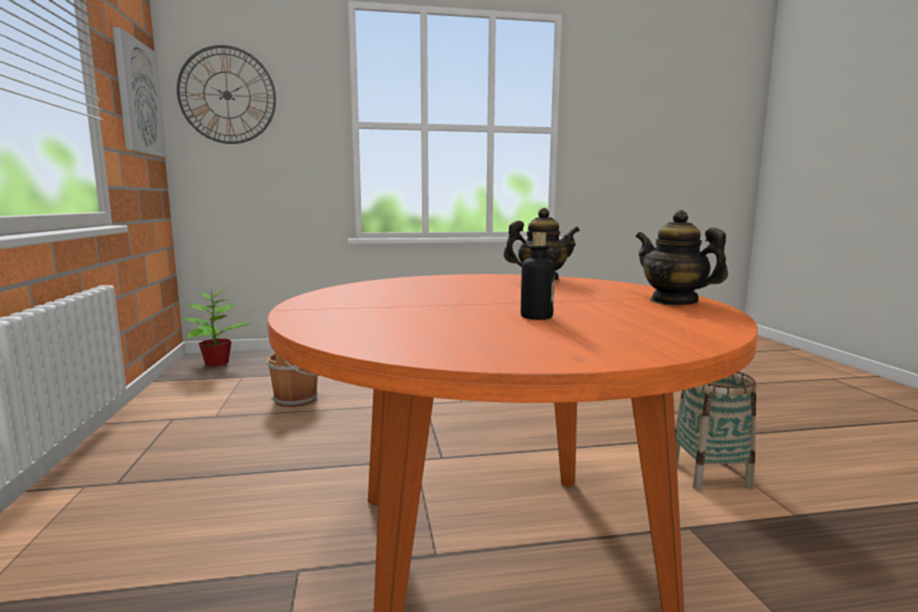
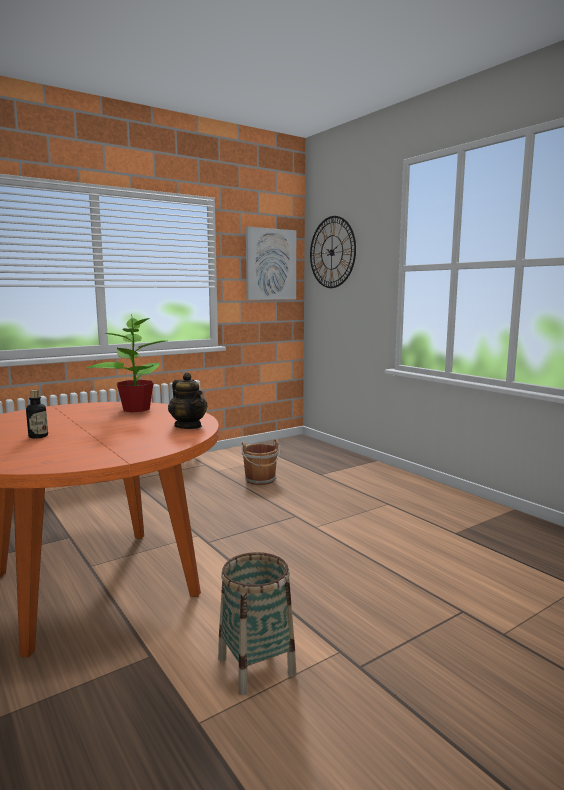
camera: 65 degrees right, 0 degrees up
(216, 363) = (296, 445): potted plant -> potted plant (136, 409)
(674, 301) = (102, 456): teapot -> none

